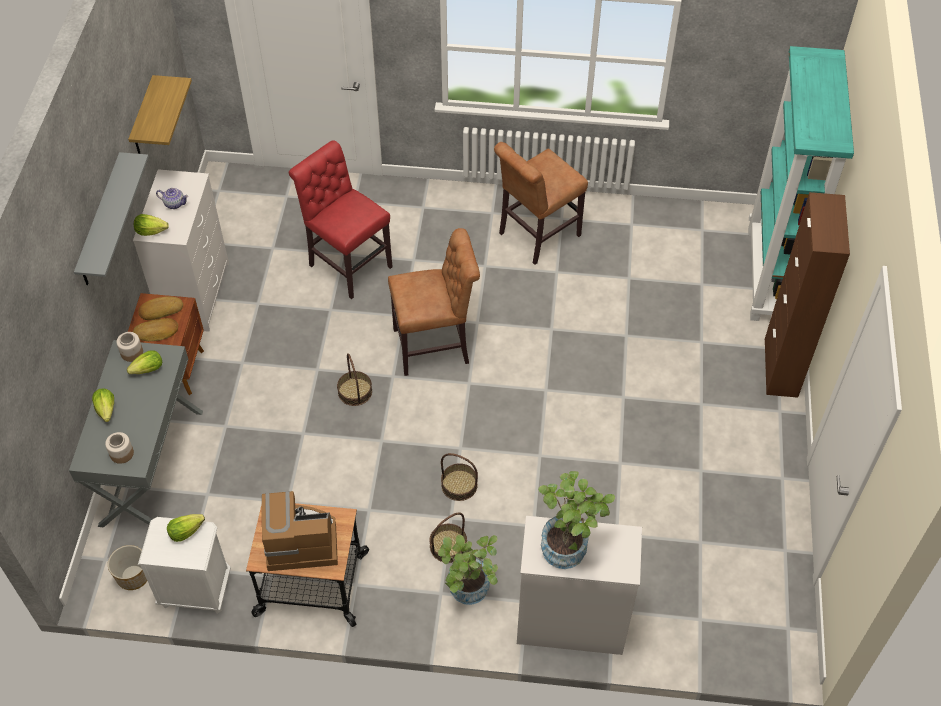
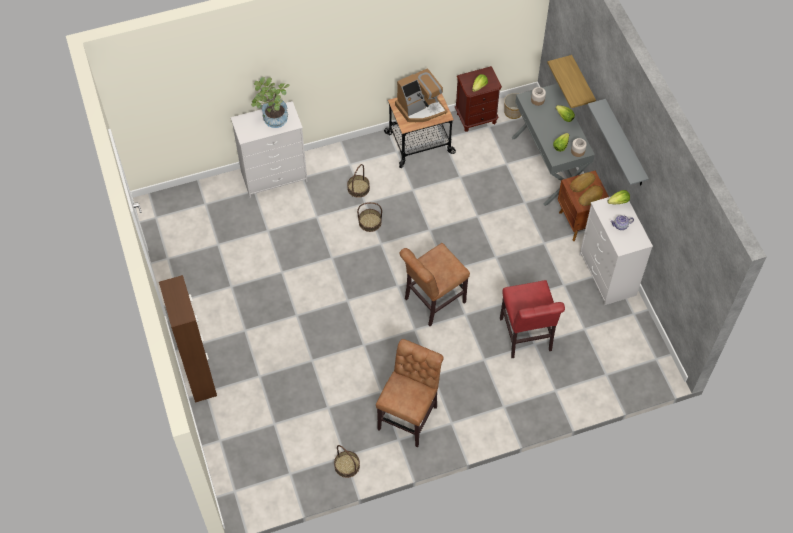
camera: 155 degrees right, 5 degrees up
(143, 118) = (667, 229): shelf -> shelf (582, 84)
(196, 590) = (476, 118): white nightstand -> brown nightstand
(347, 264) = (526, 337): red chair -> red chair turned 60 degrees clockwise
(355, 391) = (463, 252): basket -> basket (347, 466)
(468, 593) = (335, 170): potted plant -> none
(770, 275) = (227, 452): turquoise bookcase -> none

